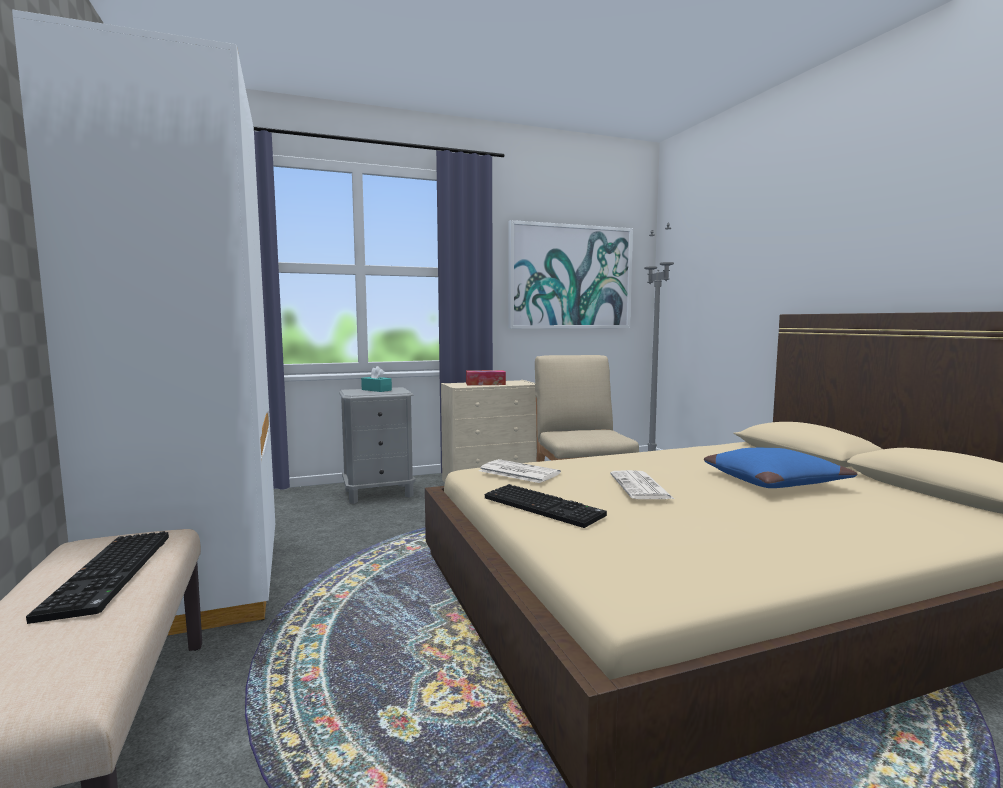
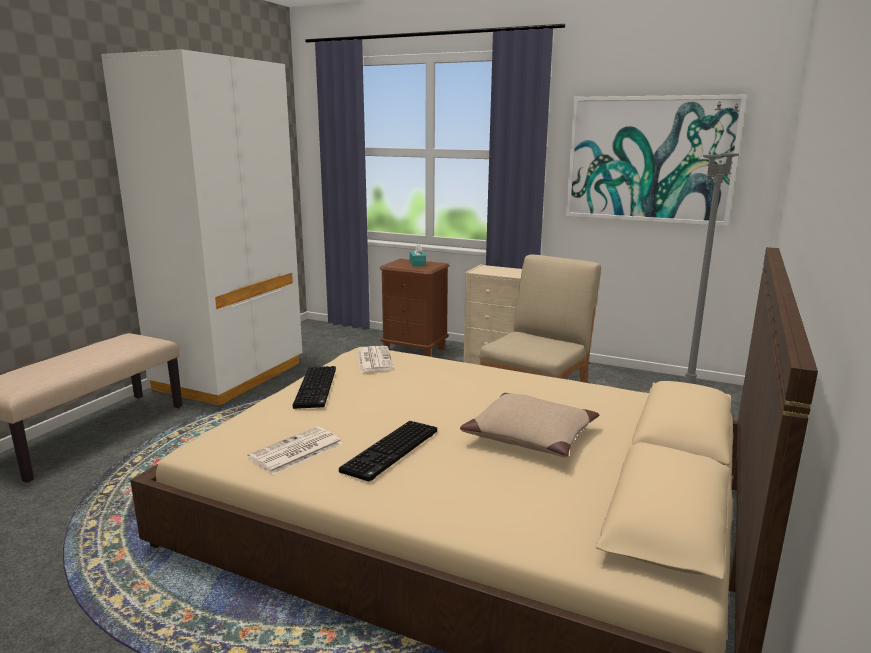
camera: 45 degrees right, 10 degrees up
(112, 575) = (100, 353): keyboard -> keyboard (392, 452)
(379, 493) = (414, 350): grey nightstand -> brown nightstand
(485, 384) = (508, 272): tissue box -> none
(641, 487) = (408, 398): newspaper -> newspaper (295, 451)
(773, 481) = (530, 436): blue pillow -> beige pillow

